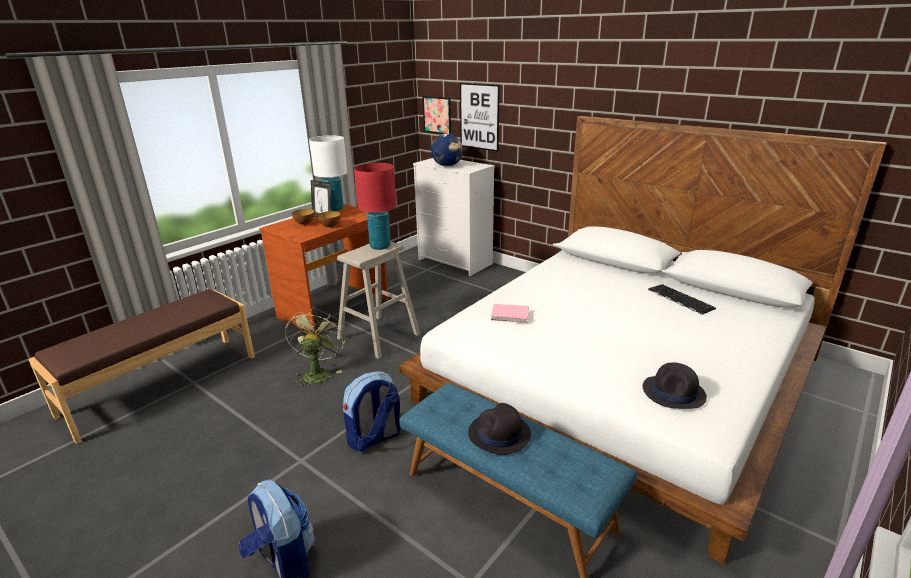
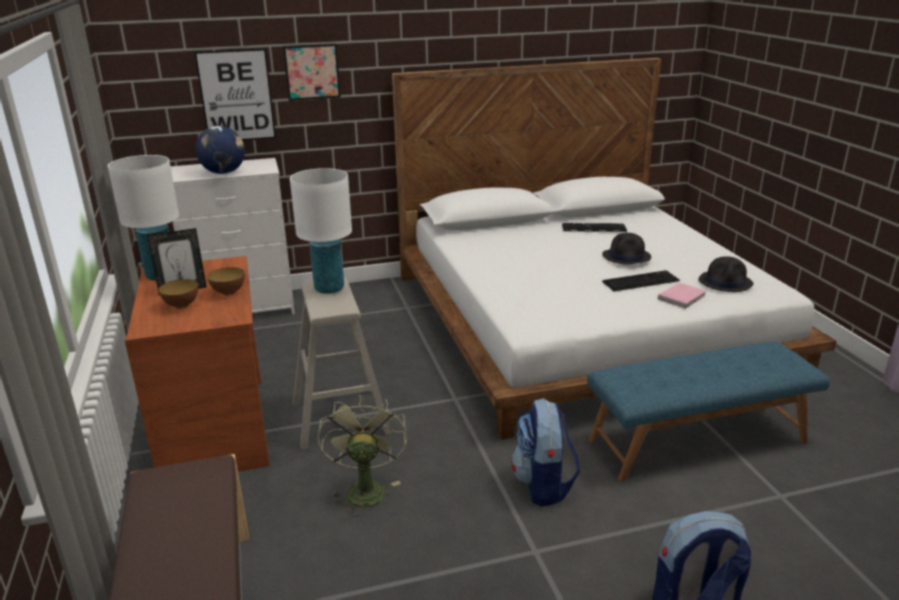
camera: 55 degrees left, 0 degrees up
(317, 373) = (364, 488): green fan -> green fan turned 45 degrees clockwise
(380, 246) = (329, 288): red table lamp -> white table lamp
(437, 115) = (152, 105): picture -> picture (312, 72)
(499, 434) = (703, 372): black hat -> black hat (627, 256)
(511, 315) = (542, 292): pink book -> pink book (683, 297)
(604, 349) = (640, 281): none -> keyboard

